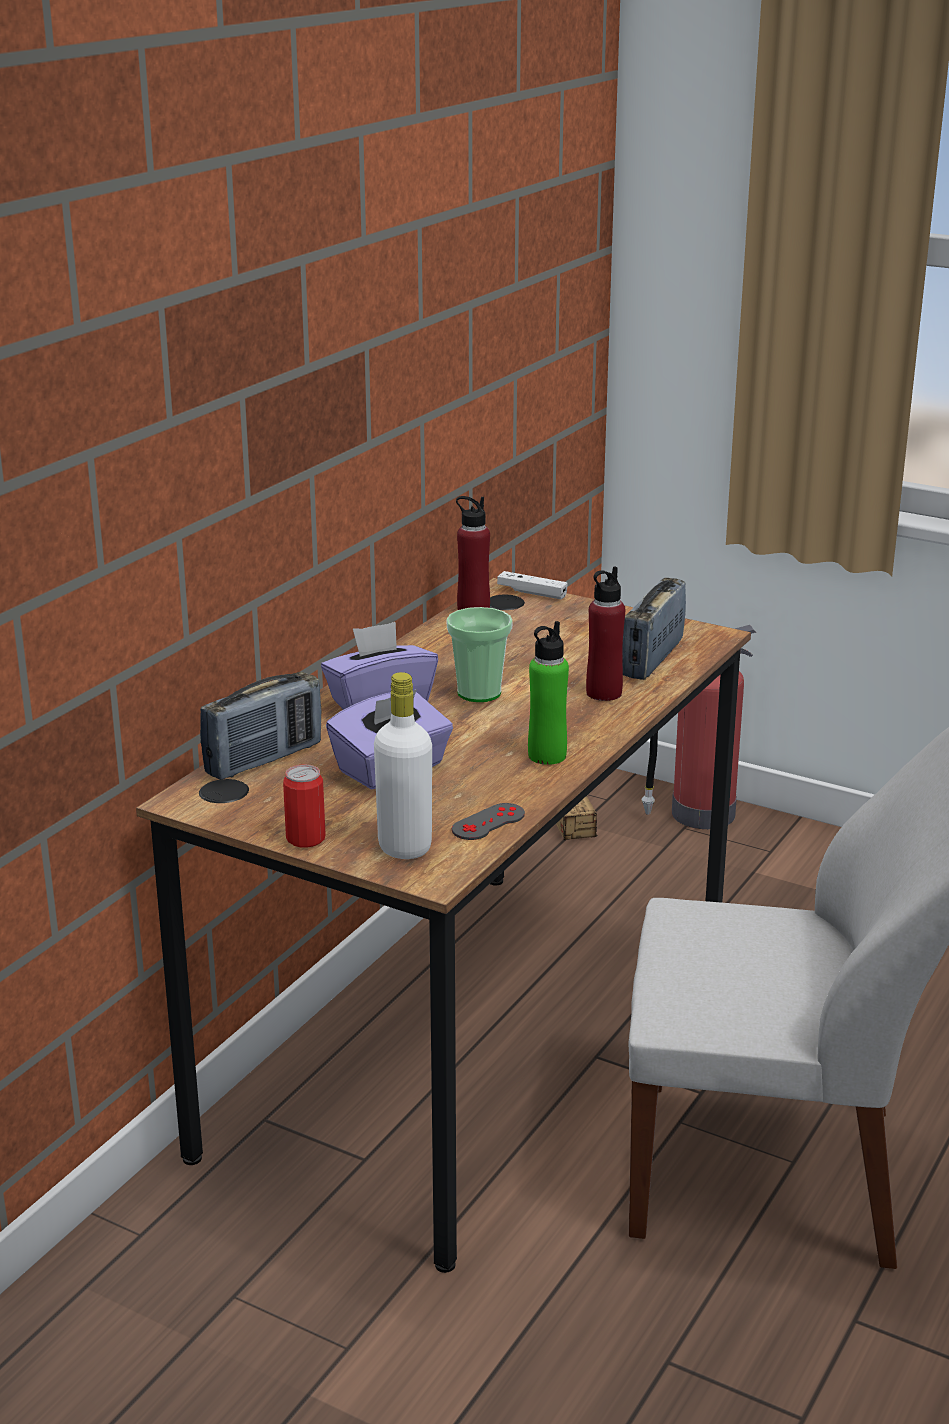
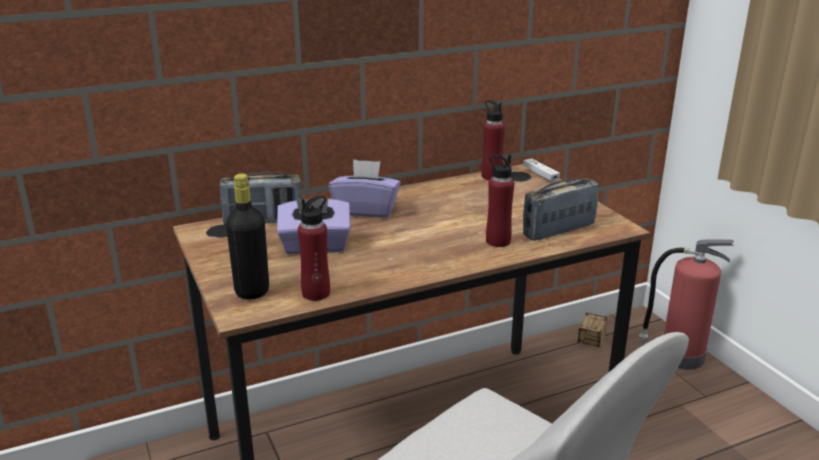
camera: 35 degrees right, 0 degrees up
(305, 838) = (215, 268): can -> none
(405, 847) = (252, 291): white bottle -> black bottle
(479, 693) = (426, 220): cup -> none
(488, 822) = (316, 293): grey game controller -> red bottle
(547, 755) = (408, 266): green bottle -> none

